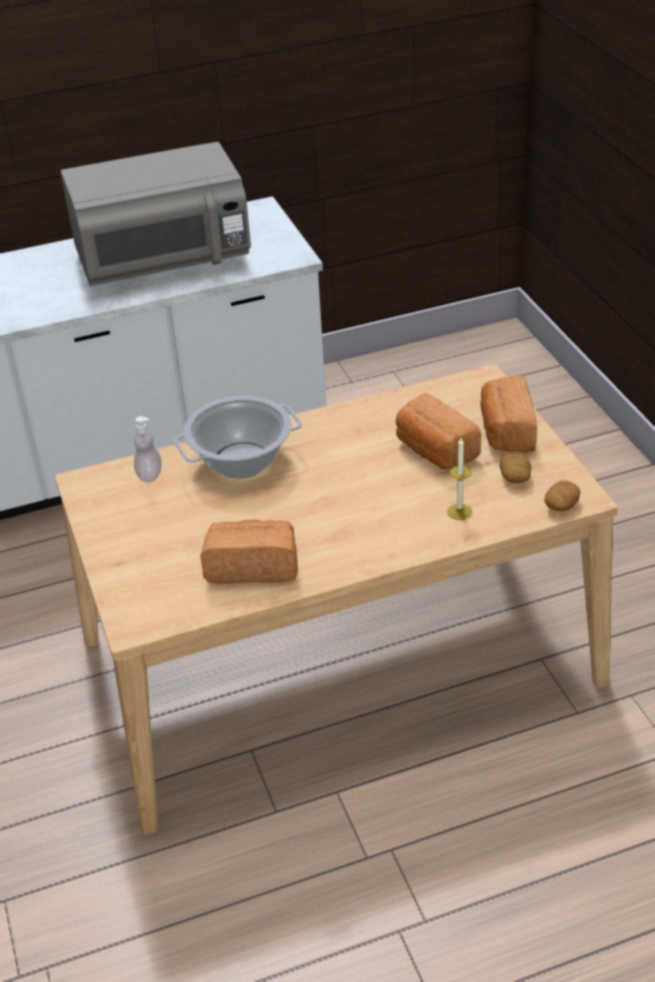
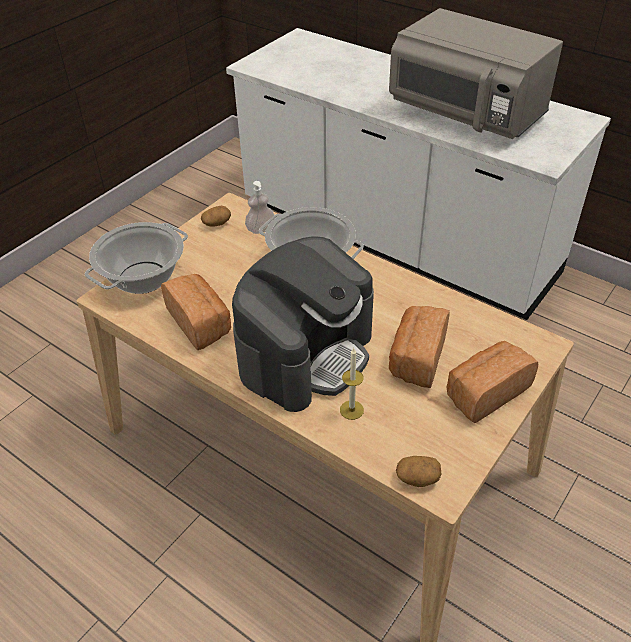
camera: 55 degrees right, 5 degrees up
(133, 587) = (143, 277): none -> cooking pot
(366, 512) = (306, 354): none -> coffee machine
(515, 477) = (428, 427): potato -> potato (217, 223)

